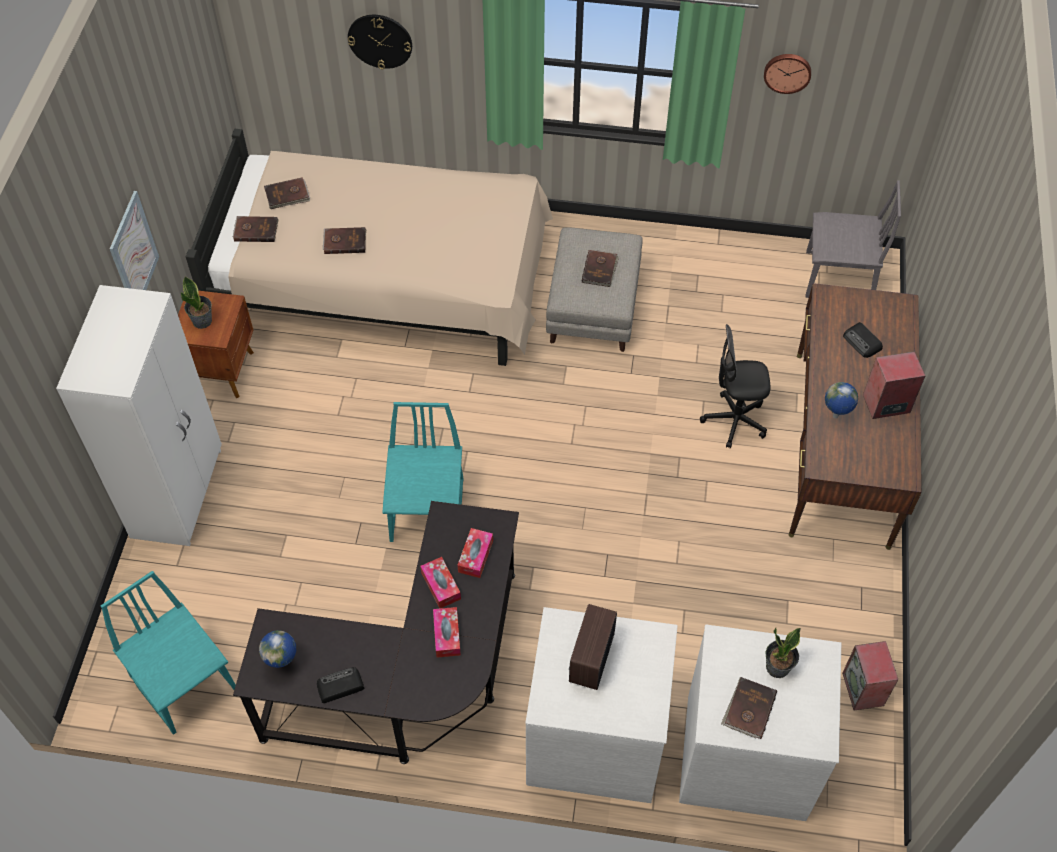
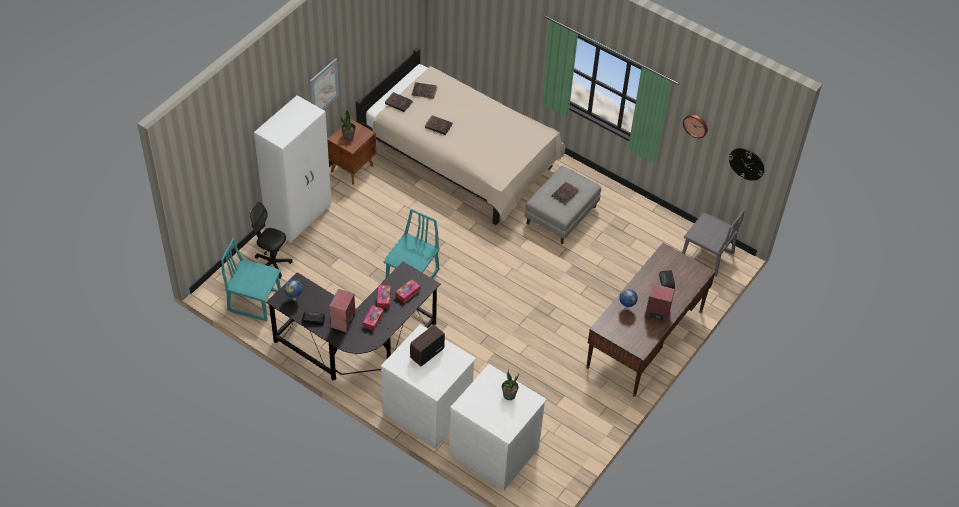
camera: 25 degrees right, 5 degrees down
(185, 682) = (255, 301): turquoise chair -> turquoise chair turned 60 degrees counterclockwise
(380, 41) = (500, 30): wall clock -> wall clock (746, 163)
(734, 421) = (597, 302): black office chair -> black office chair (272, 264)
(748, 709) = (483, 405): brown book -> none
(863, 689) = (573, 451): speaker -> speaker (343, 322)

